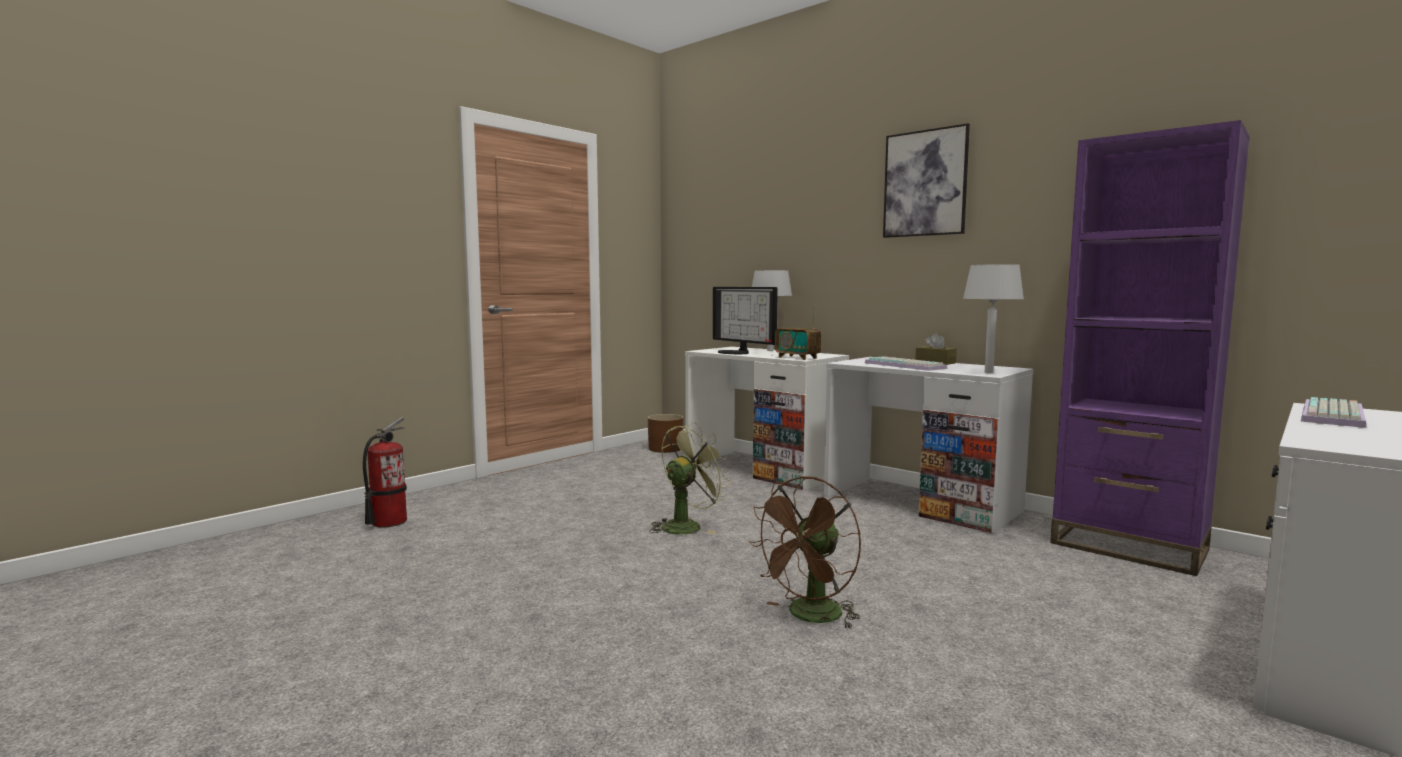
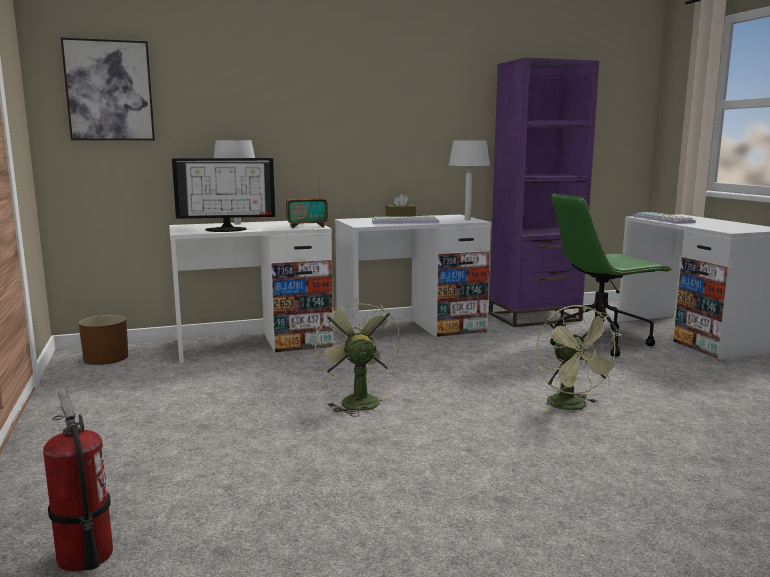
camera: 60 degrees left, 5 degrees up
(809, 617) = (573, 407): brown fan -> green fan
(925, 183) = (374, 68): picture -> picture (109, 91)
(1119, 600) = (599, 340): none -> green office chair

